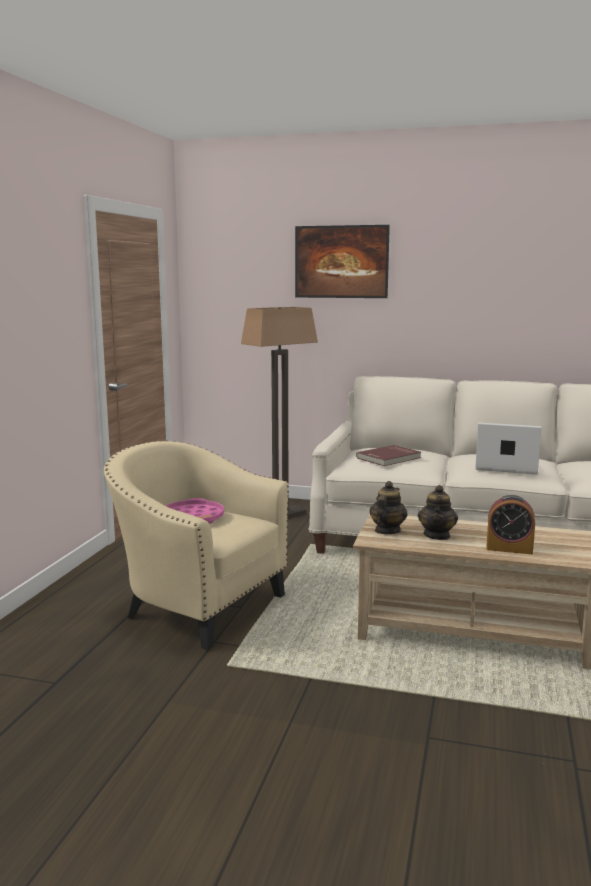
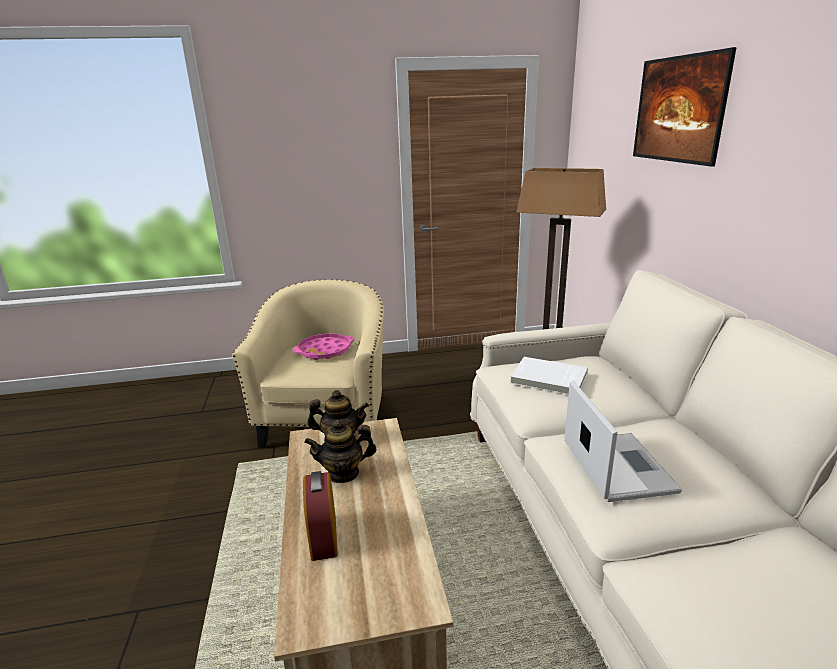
camera: 65 degrees right, 10 degrees up
(389, 458) = (548, 379): red book -> white book

